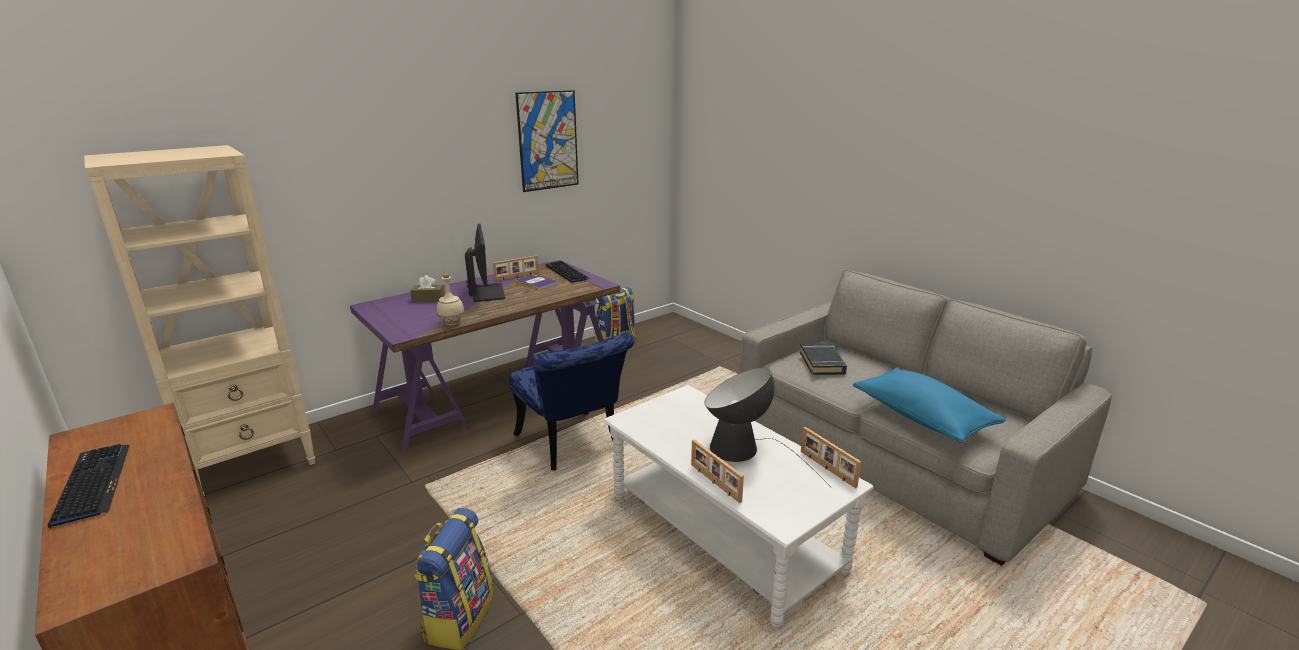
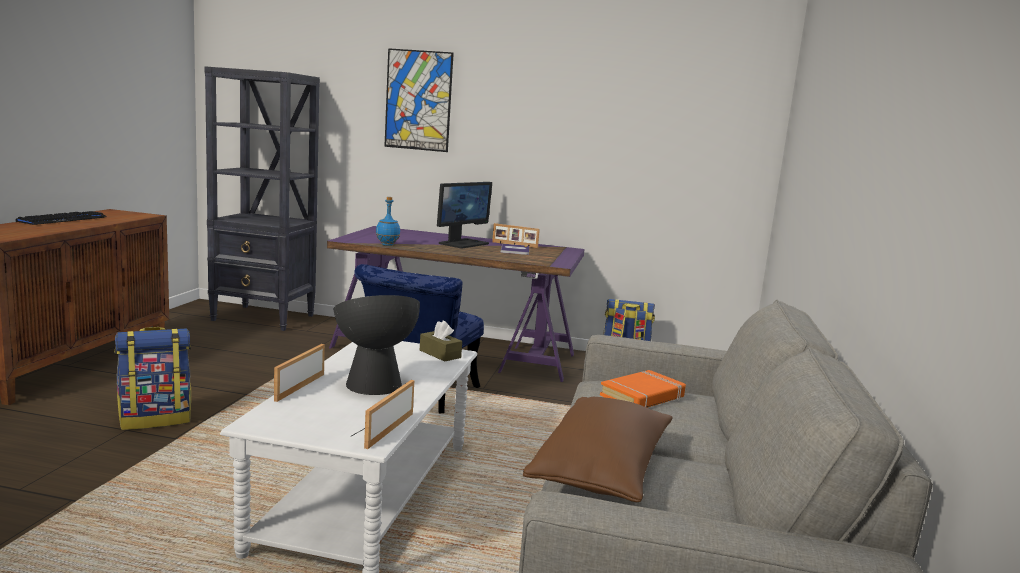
camera: 50 degrees right, 10 degrees down
(253, 464) = (264, 318): beige bookcase -> black bookcase
(428, 299) = (420, 235): brown tissue box -> brown tissue box (440, 354)
(452, 323) = (387, 245): beige bottle -> blue bottle
(548, 141) = (593, 117): picture -> picture (418, 100)
(567, 272) = (558, 253): keyboard -> none
(822, 363) = (642, 396): black book -> orange book
(922, 418) = (601, 470): blue pillow -> brown pillow

